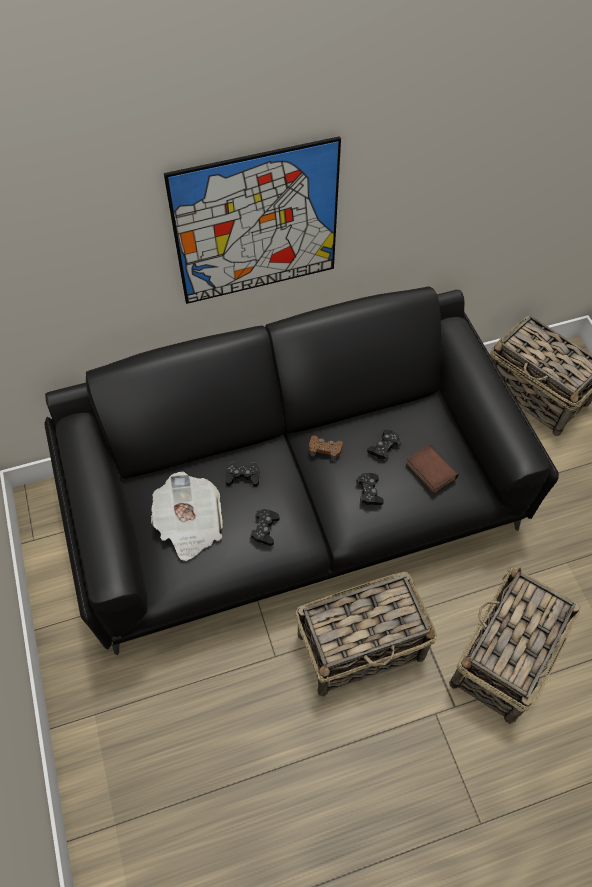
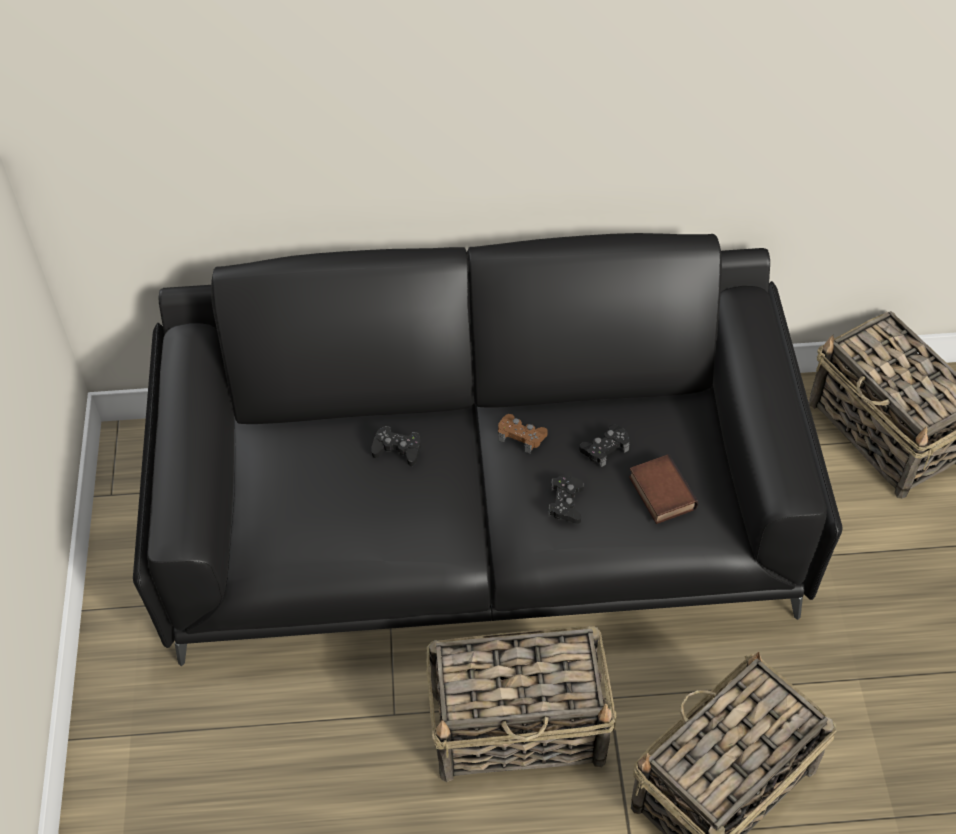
camera: 15 degrees right, 5 degrees down
(189, 525) = (307, 499): newspaper -> none
(257, 224) = (466, 106): picture -> none
(265, 529) = (407, 523): black game controller -> none

